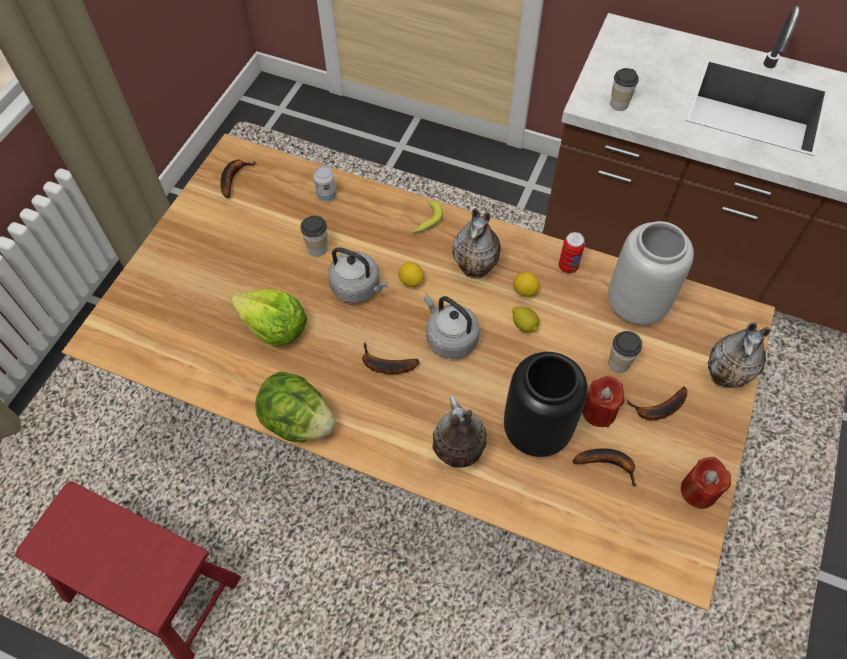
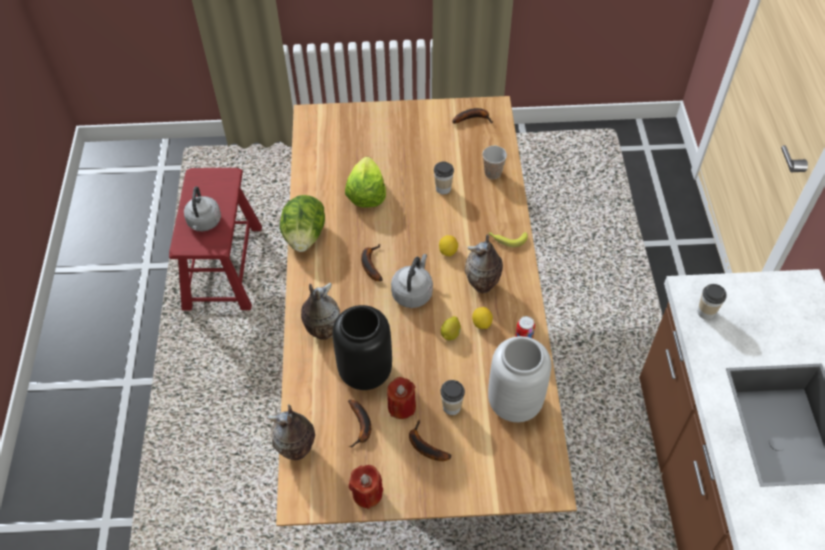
camera: 65 degrees right, 5 degrees down
(326, 195) = (492, 173): can -> cup
(358, 288) = (424, 224): grey kettle -> grey kettle (204, 223)
(725, 378) = (480, 487): vase -> vase (297, 451)

